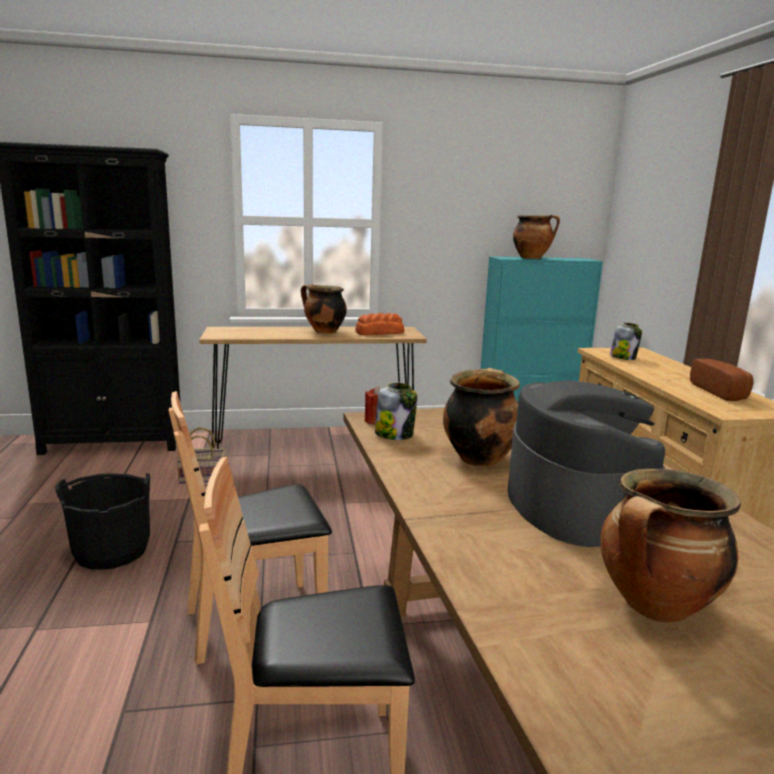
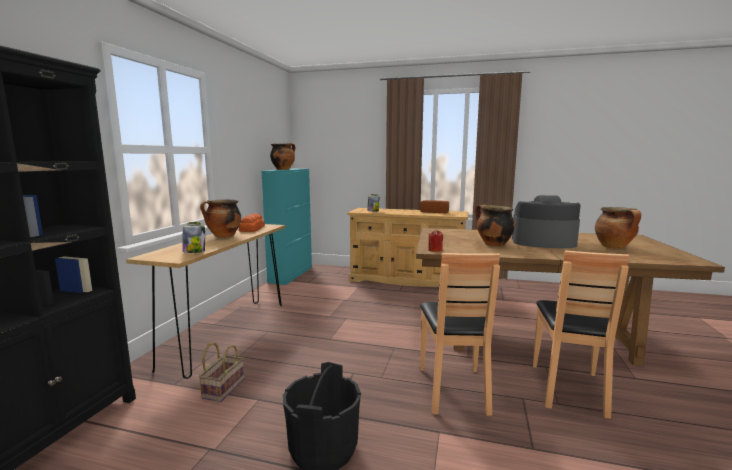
camera: 65 degrees left, 5 degrees down
(394, 434) = (458, 250): jar -> jar (194, 251)

